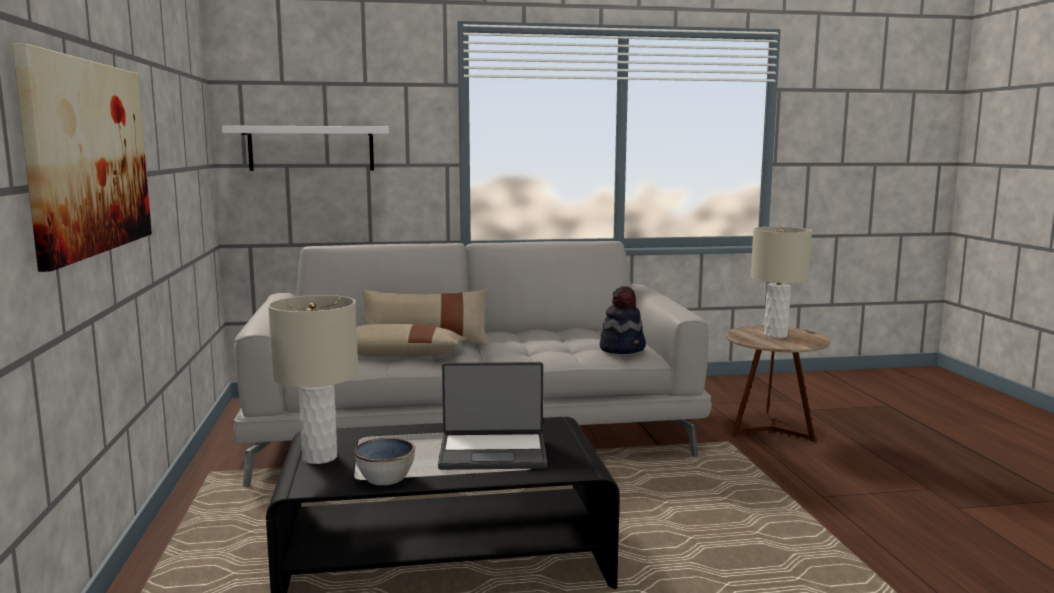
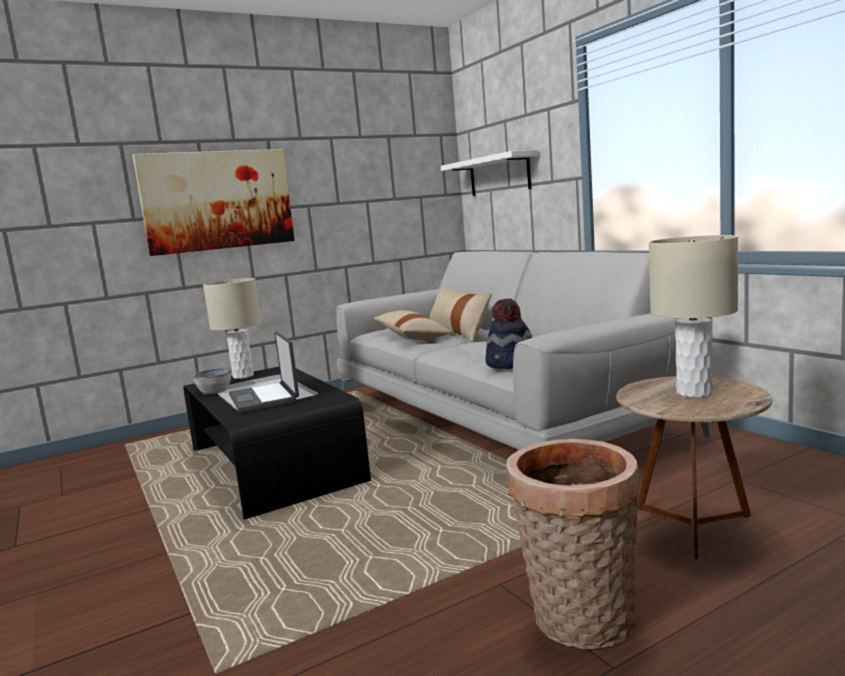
camera: 70 degrees right, 0 degrees up
(880, 486) = (579, 623): none -> basket

